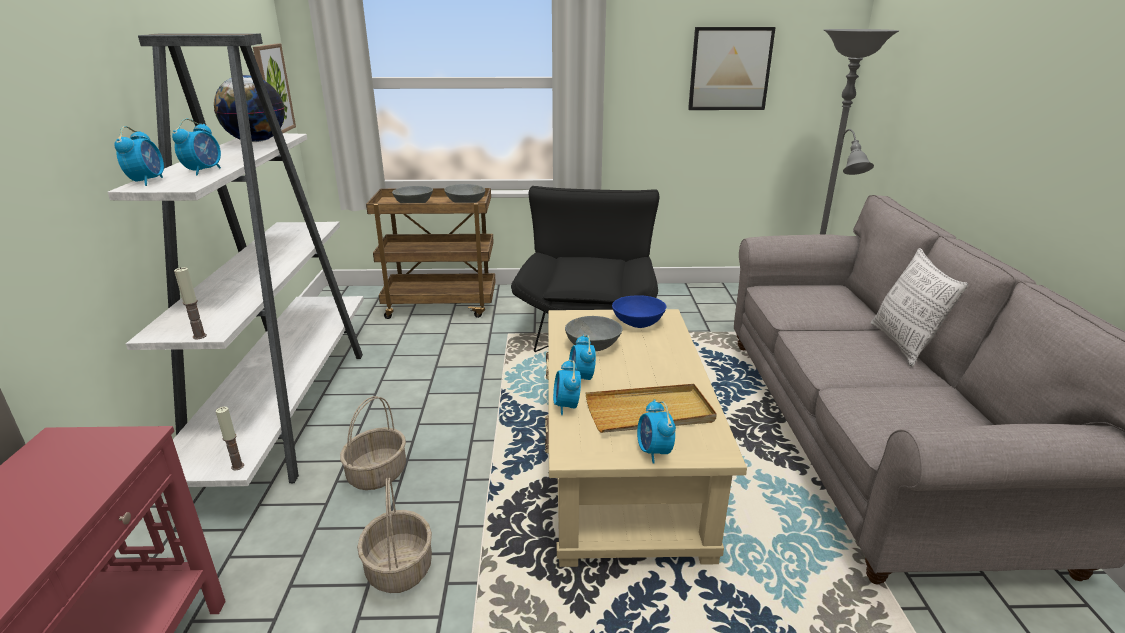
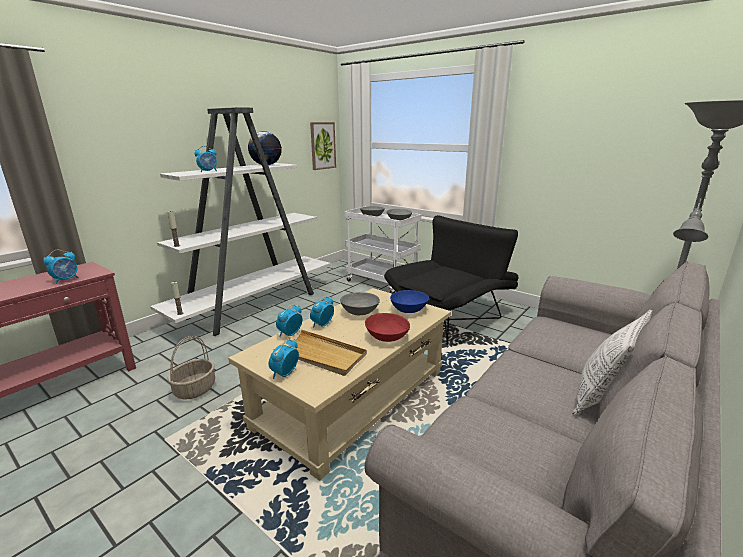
camera: 40 degrees right, 5 degrees down
(147, 181) = (180, 172): alarm clock -> alarm clock (66, 280)
(377, 473) = (245, 346): basket -> none
(442, 305) = (382, 282): brown cart -> white cart
(673, 363) = (386, 337): none -> red bowl
(730, 69) = (614, 142): picture -> none

